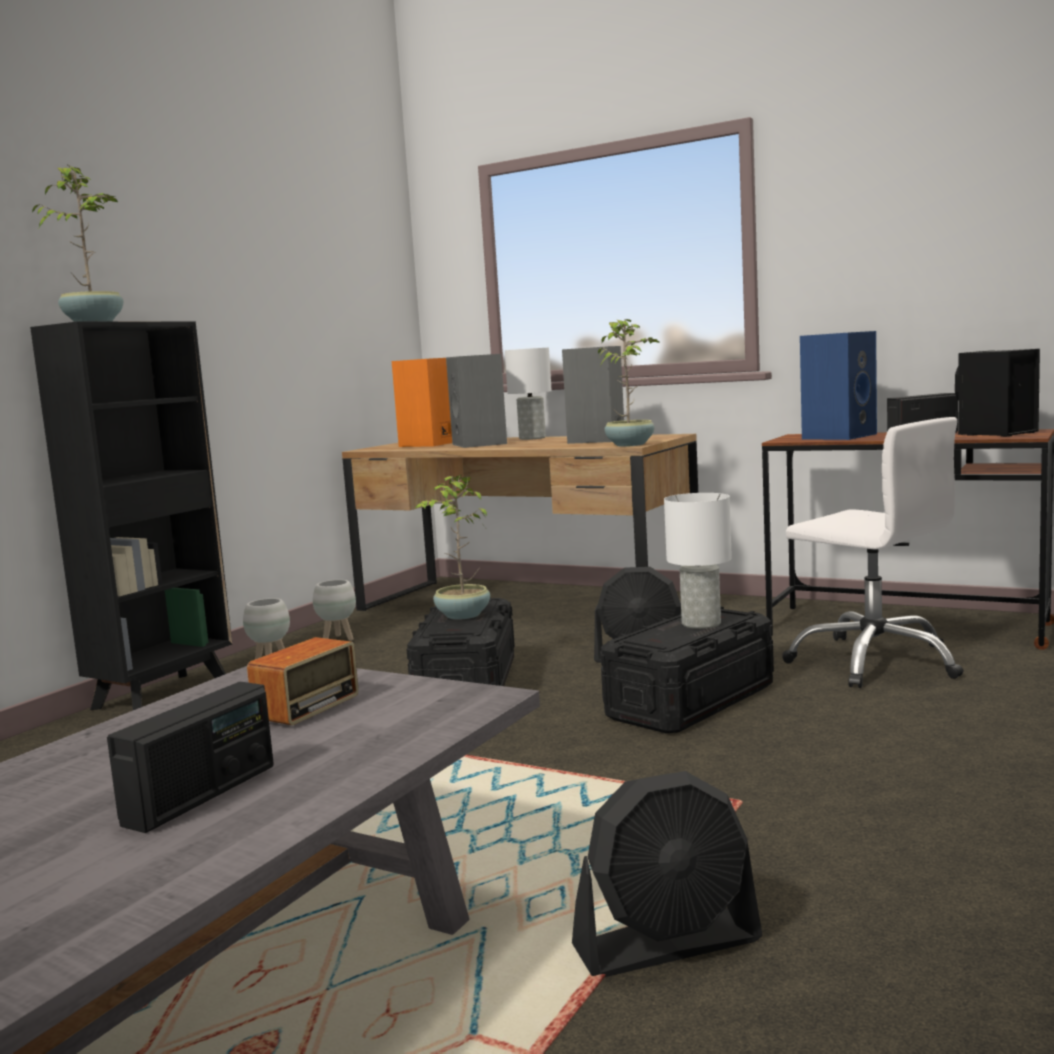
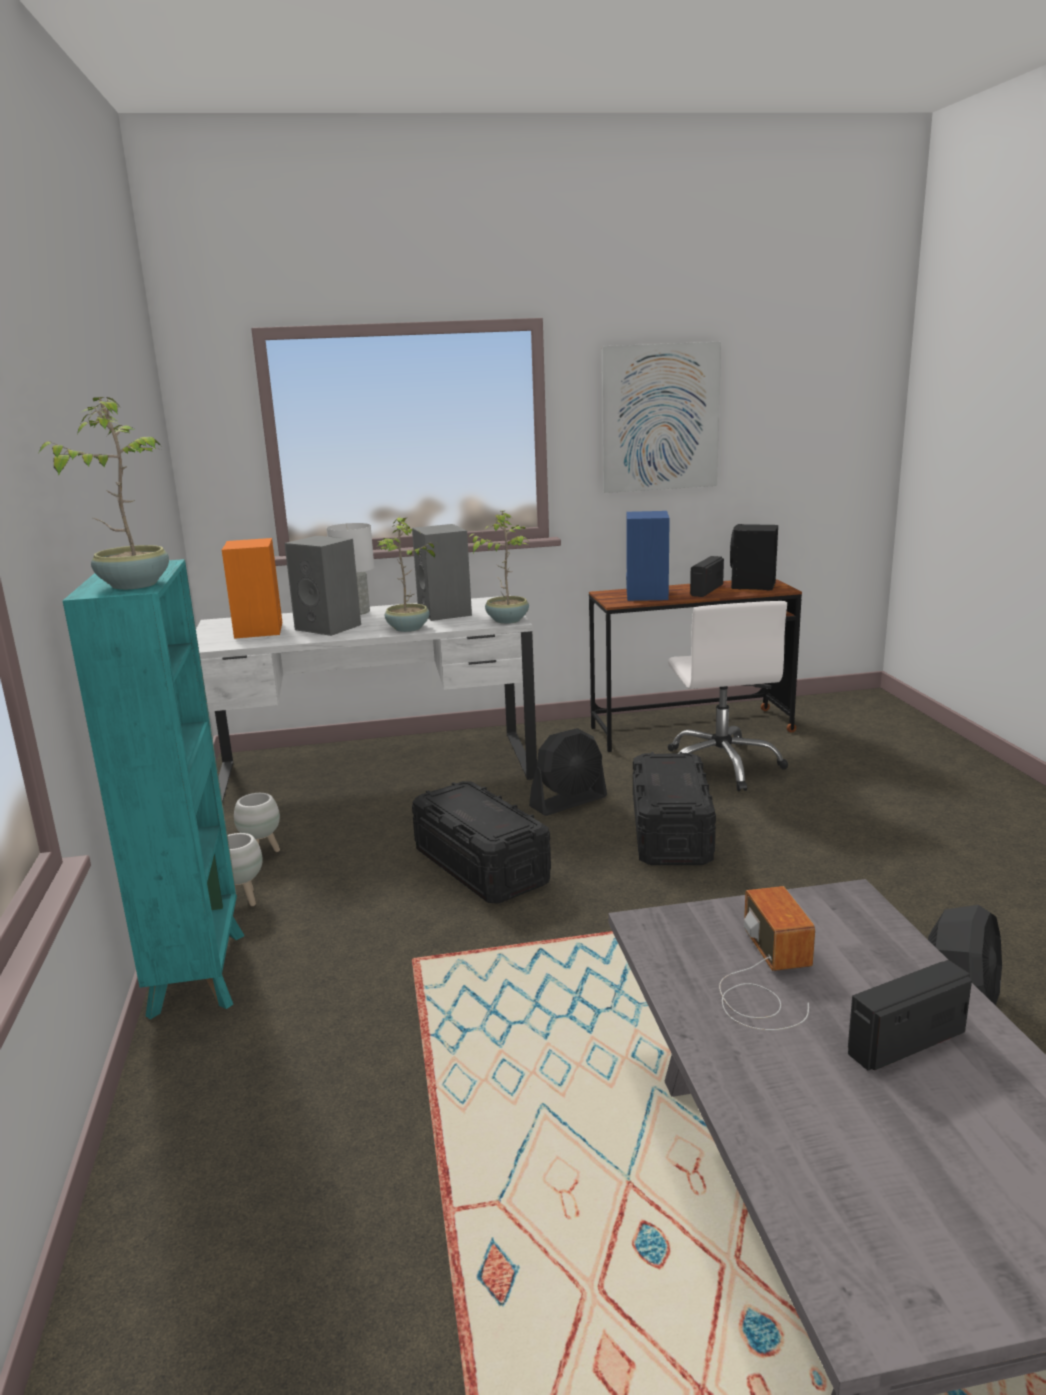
camera: 40 degrees left, 10 degrees up
(164, 694) = (199, 971): black bookcase -> turquoise bookcase
(202, 795) = (905, 1042): radio -> radio turned 105 degrees counterclockwise
(462, 616) = (477, 809): potted plant -> potted plant (408, 629)
(524, 606) = (375, 771): brown desk -> white desk
(700, 624) = (672, 773): white table lamp -> none
(875, 661) = (721, 765): white office chair -> white office chair turned 75 degrees clockwise
(900, 220) = (660, 418): none -> picture

